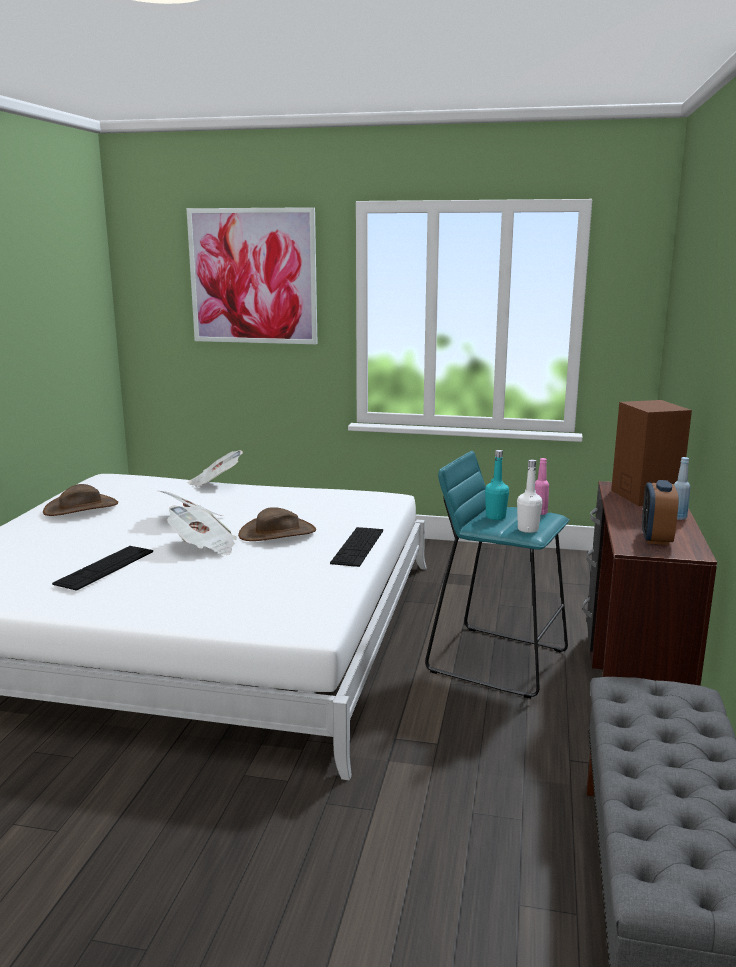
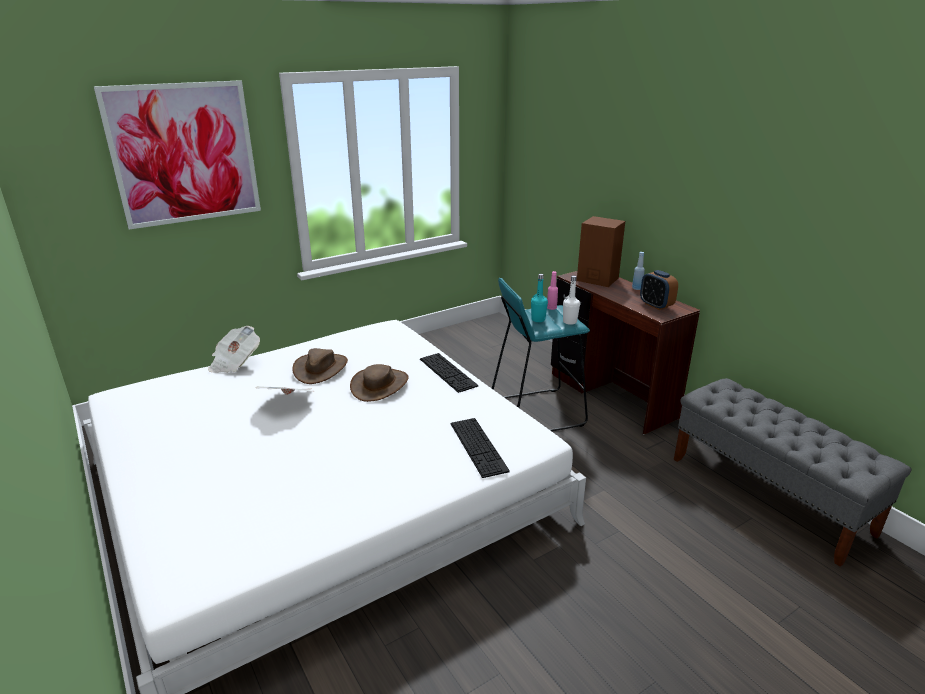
camera: 45 degrees left, 10 degrees up
(81, 508) = (168, 434): brown hat -> brown hat (320, 368)
(105, 567) = (318, 473): keyboard -> keyboard (478, 446)
(204, 547) = (355, 420): newspaper -> none

